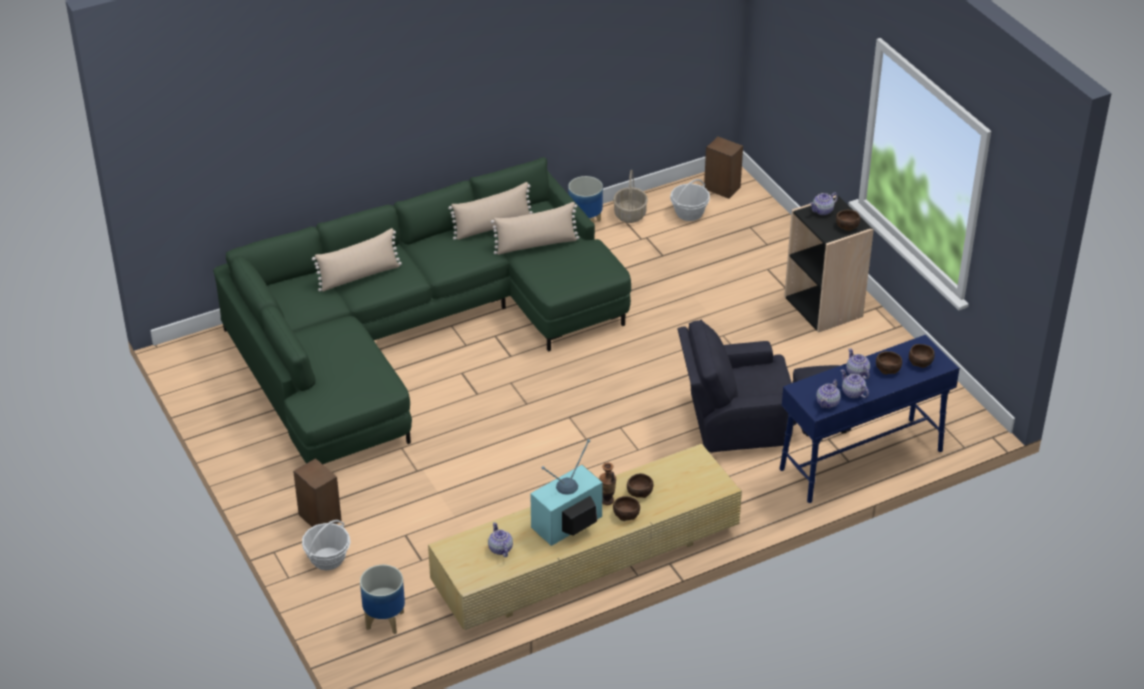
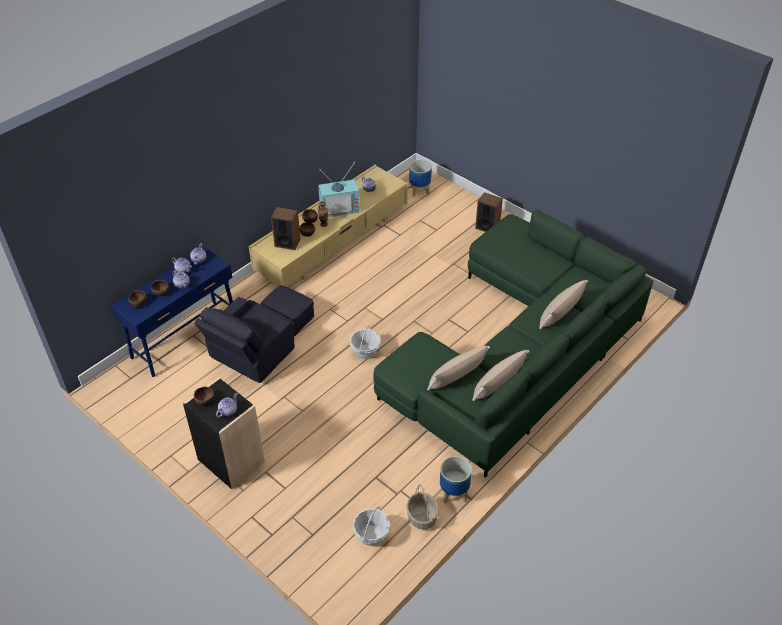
camera: 160 degrees right, 5 degrees up
(327, 559) = (467, 209): basket -> basket (365, 352)
(568, 524) = (339, 208): television -> television turned 45 degrees clockwise
(722, 188) = (352, 579): speaker -> speaker (287, 243)
(755, 421) = (260, 347): black armchair -> black armchair turned 150 degrees clockwise

